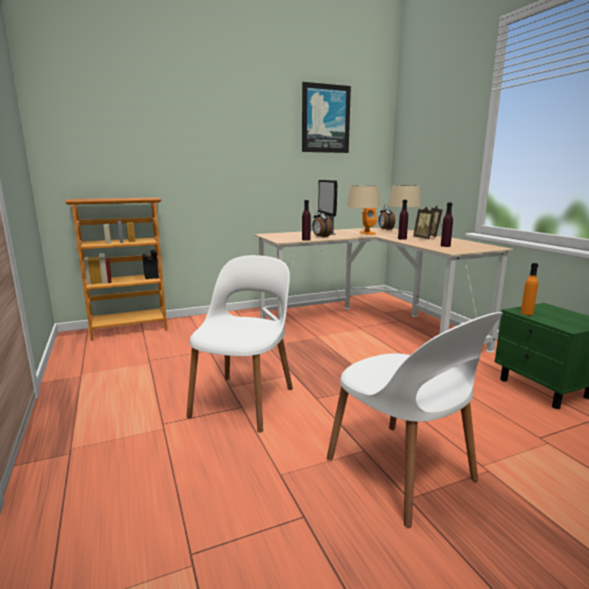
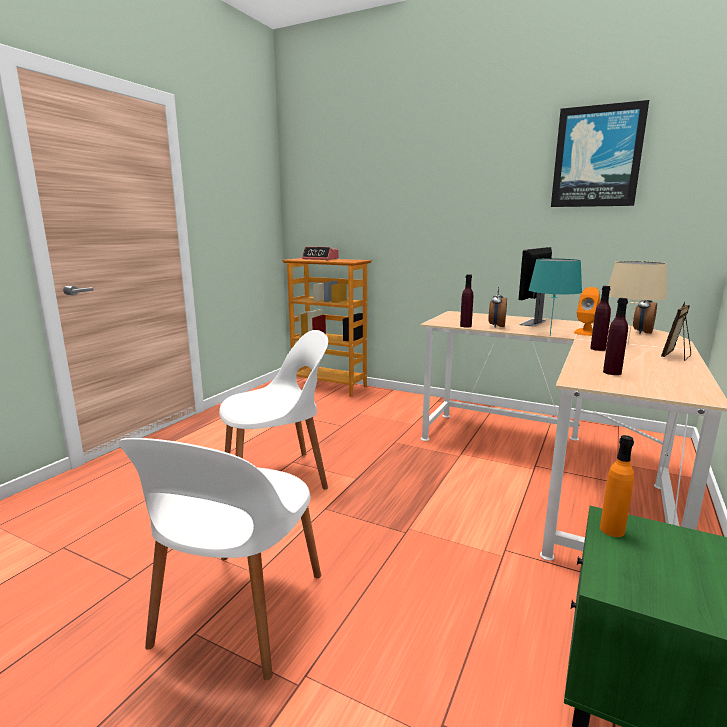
camera: 50 degrees right, 0 degrees up
(103, 199) = (320, 259): none -> alarm clock
(361, 237) = (549, 335): beige table lamp -> turquoise table lamp
(424, 239) = (635, 356): picture frame -> none

